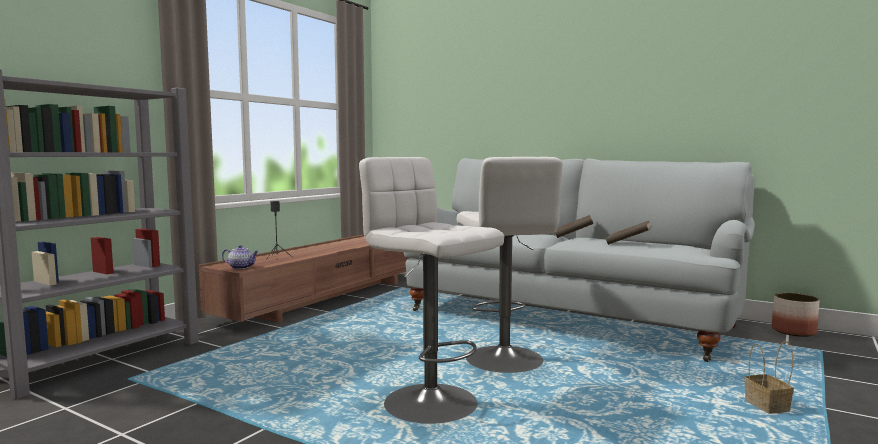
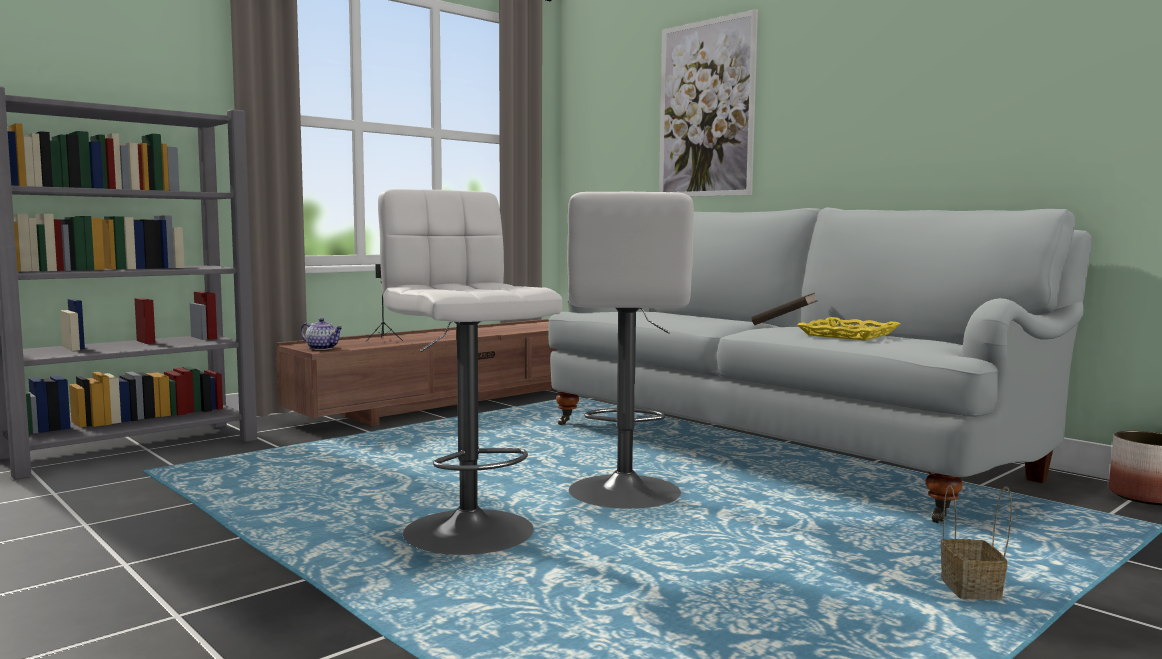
camera: 15 degrees right, 0 degrees up
(487, 89) = (706, 109): none -> picture
(628, 243) = (847, 334): brown book -> yellow tray

